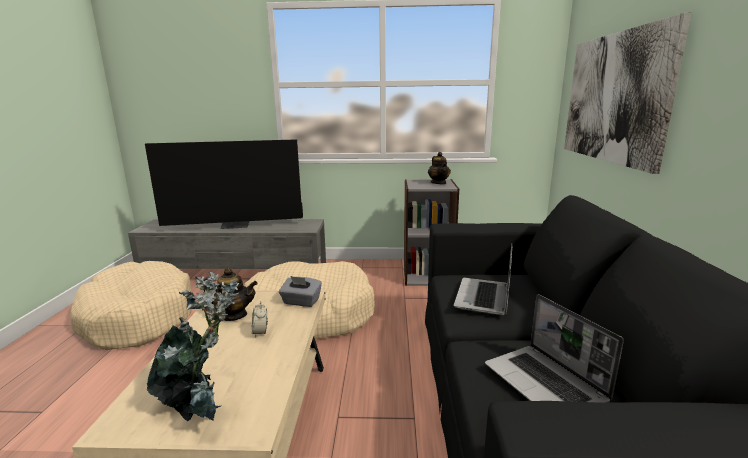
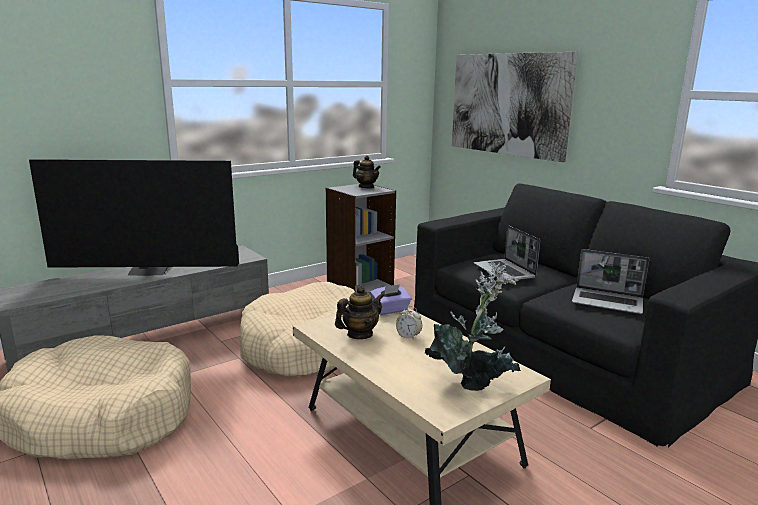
camera: 40 degrees left, 0 degrees up
(235, 225) = (149, 271): television -> television turned 45 degrees clockwise
(301, 302) = (390, 310): grey tissue box -> purple tissue box

